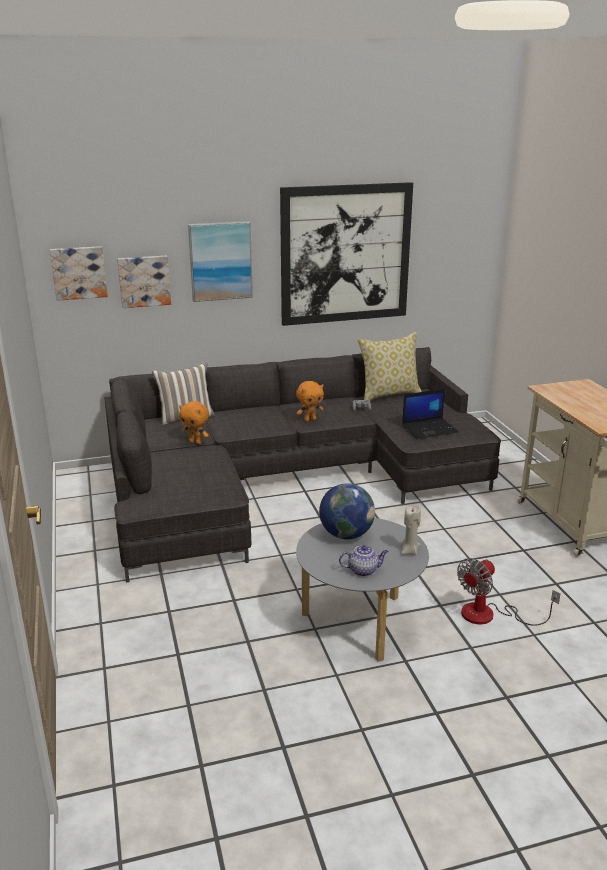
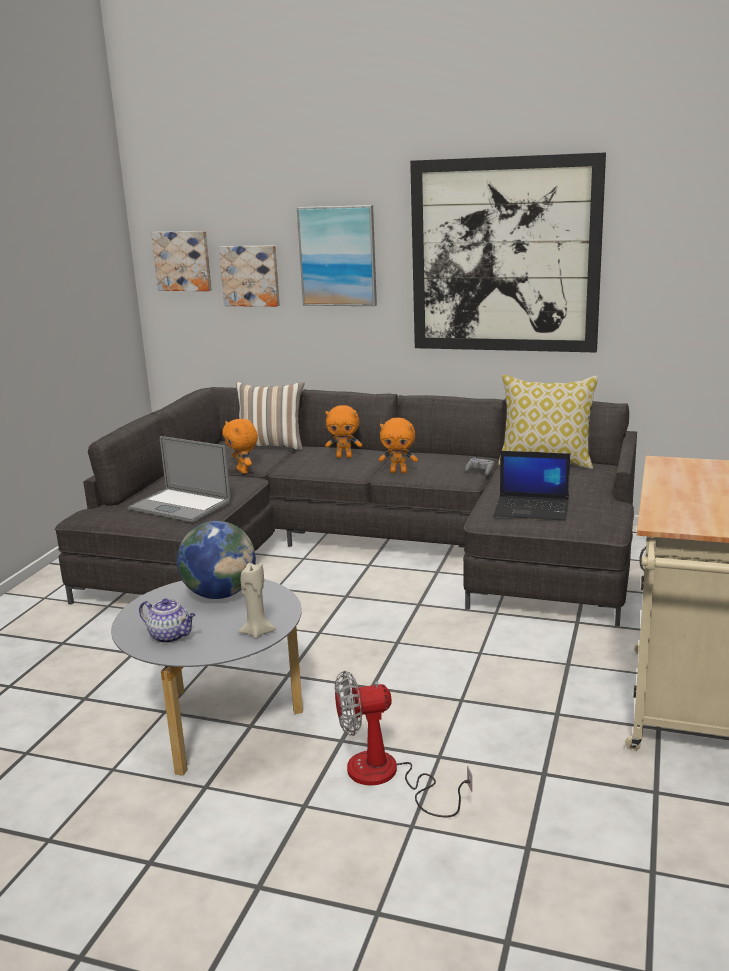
camera: 35 degrees right, 5 degrees down
(200, 480) = (179, 506): none -> laptop
(255, 415) = (344, 457): none -> orange plush toy

